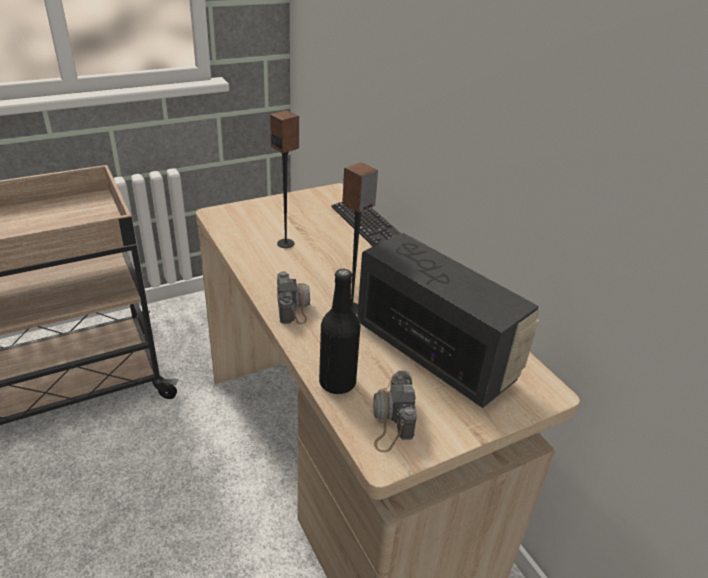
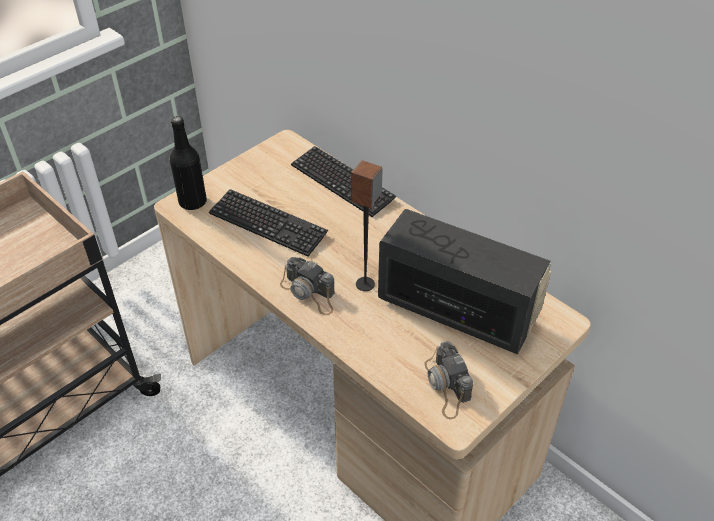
camera: 15 degrees left, 10 degrees up
(286, 243) = (267, 224): speaker -> keyboard
(294, 303) = (309, 293): camera -> camera turned 150 degrees clockwise
(337, 382) = (387, 365): black bottle -> black bottle (193, 202)

